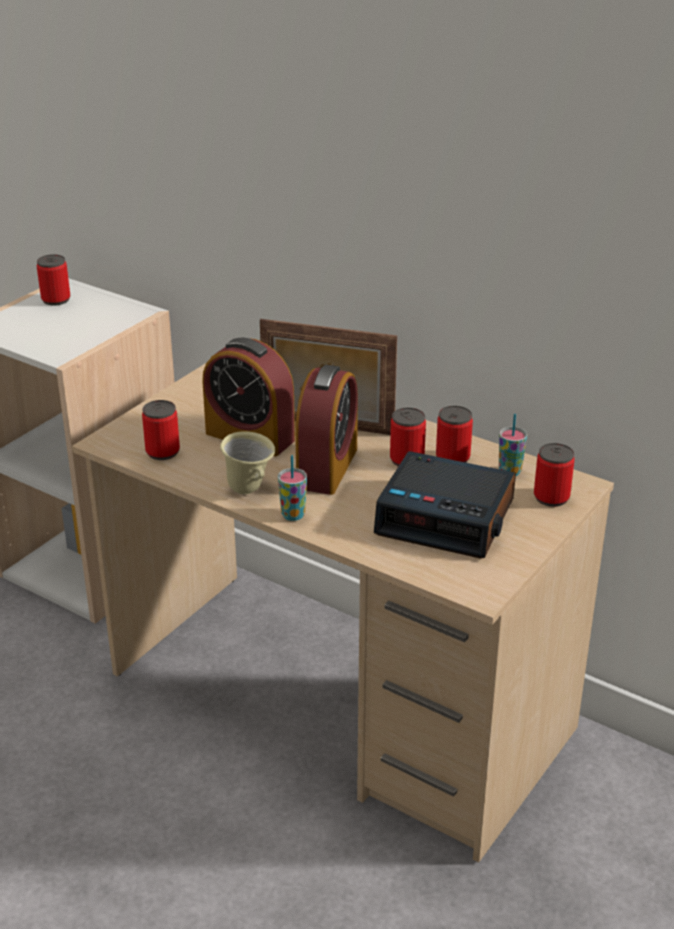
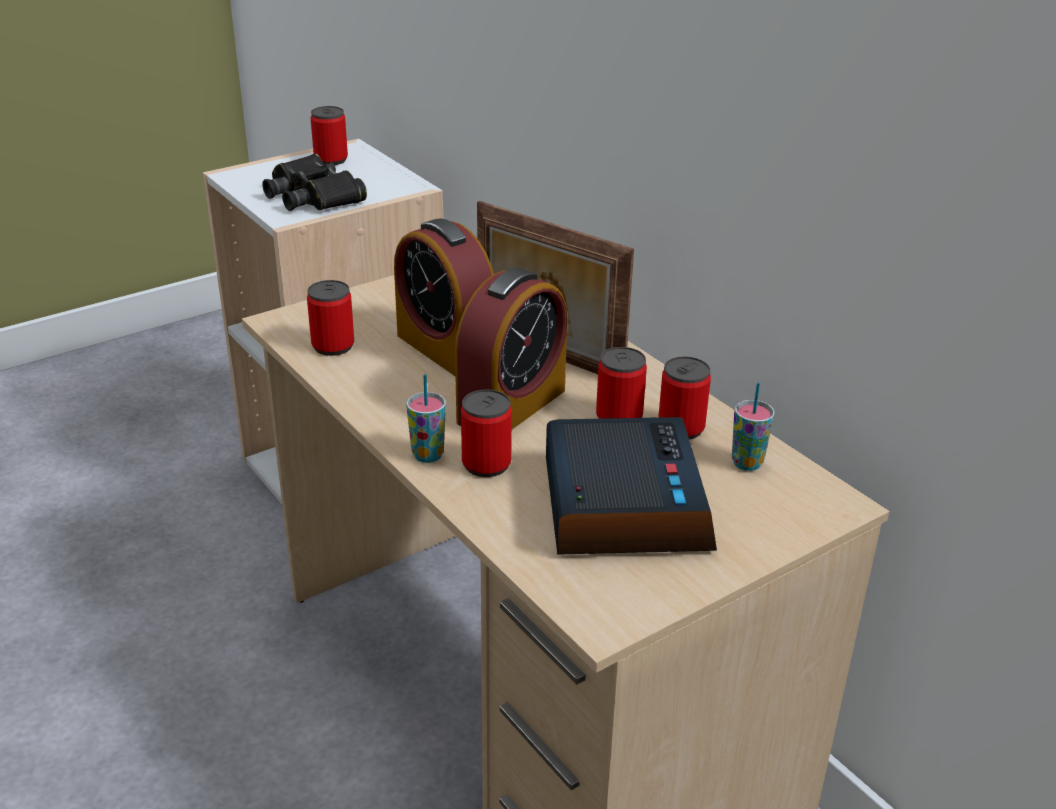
camera: 20 degrees right, 0 degrees up
(67, 334) = (313, 196): none -> black binoculars
(249, 489) = (398, 412): beige mug -> none
(447, 517) = (622, 504): alarm clock -> alarm clock turned 135 degrees counterclockwise
(551, 497) = (785, 511): can -> can (486, 464)

